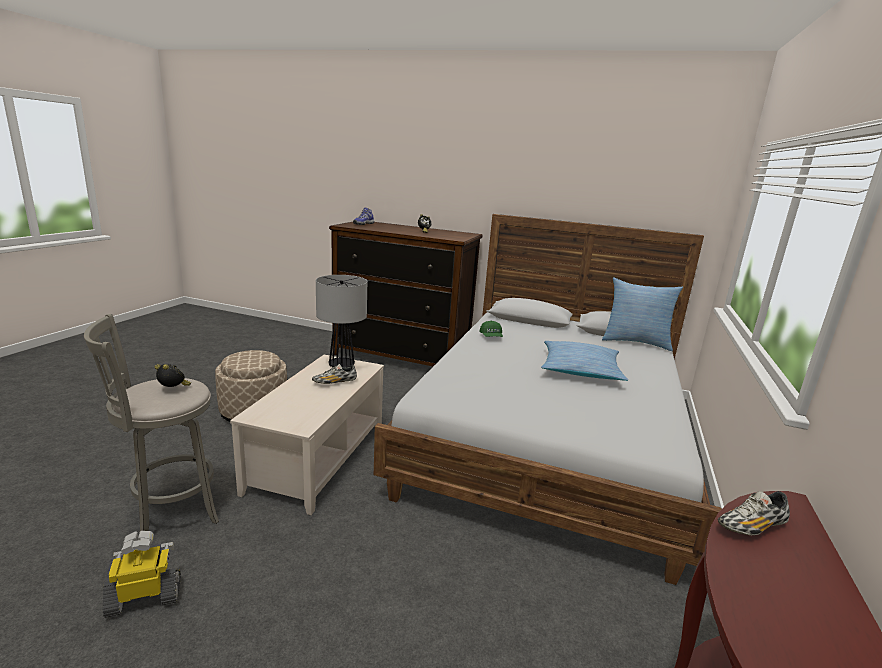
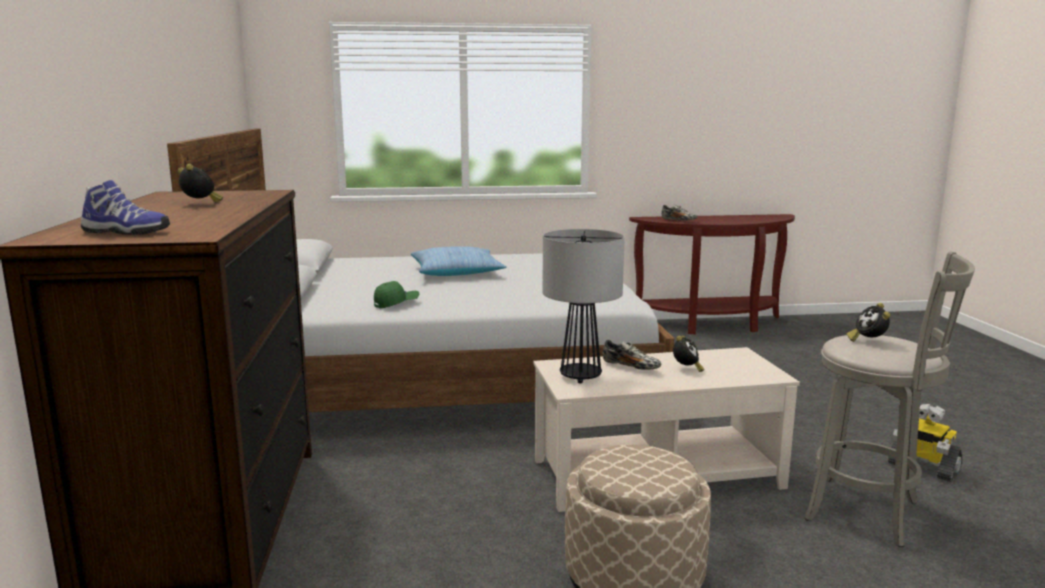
camera: 115 degrees left, 5 degrees down
(306, 395) = (686, 369): none -> alarm clock
(635, 342) = (326, 263): pillow -> none

